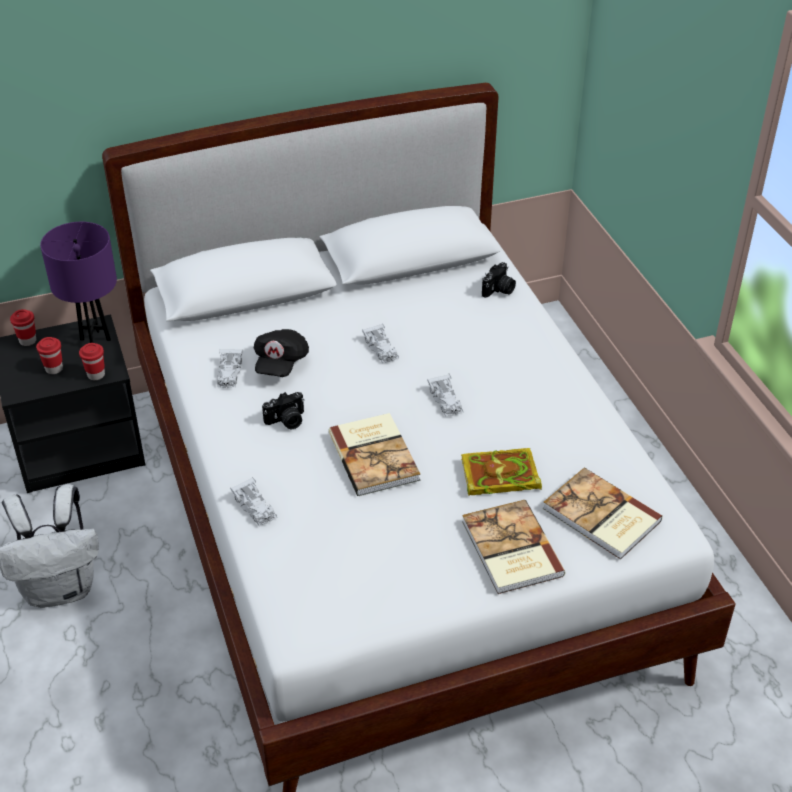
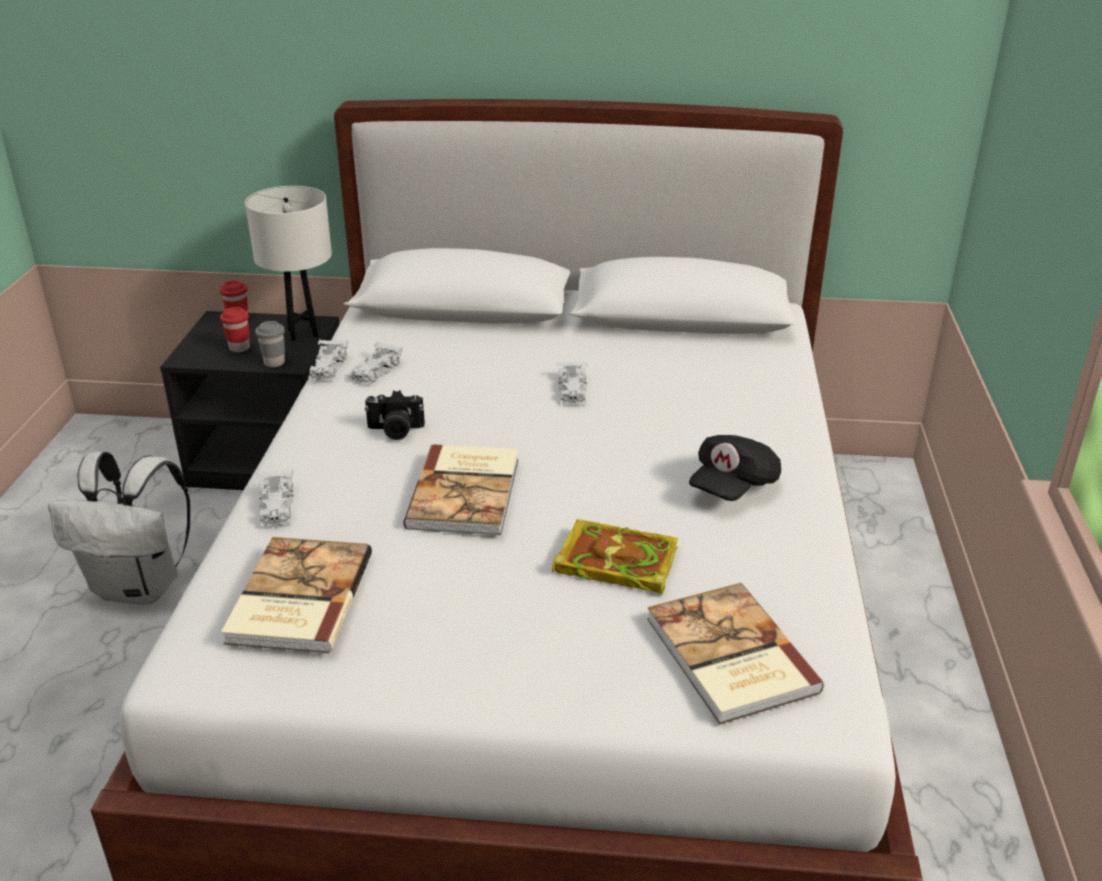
camera: 25 degrees right, 10 degrees down
(95, 339) = (303, 333): purple table lamp -> white table lamp
(96, 375) = (274, 363): red cup -> grey cup
(280, 363) = (441, 376): black cap -> black cap (733, 486)
(446, 400) = (609, 460): white toy car -> white toy car (327, 368)
(499, 290) = (769, 368): camera -> none
(510, 550) = (559, 656): book -> book (297, 598)

